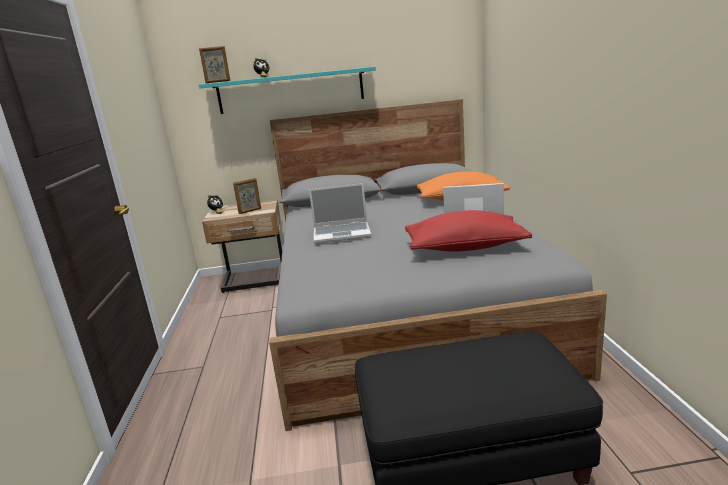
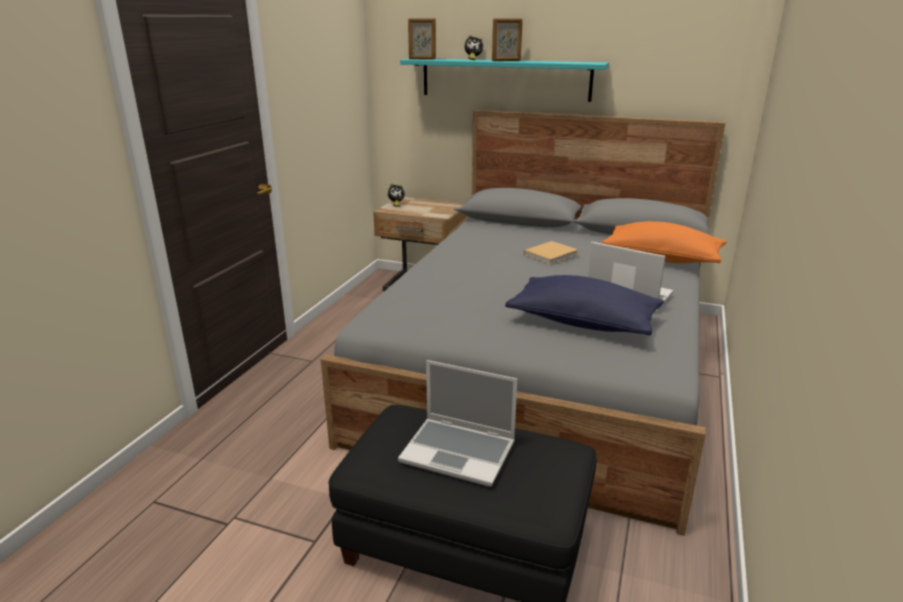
camera: 25 degrees right, 5 degrees up
(250, 211) = (426, 211): picture frame -> picture frame (506, 61)
(342, 233) = (478, 265): laptop -> laptop (460, 452)
(386, 214) = (551, 254): none -> beige book
(465, 247) = (583, 322): red pillow -> blue pillow

